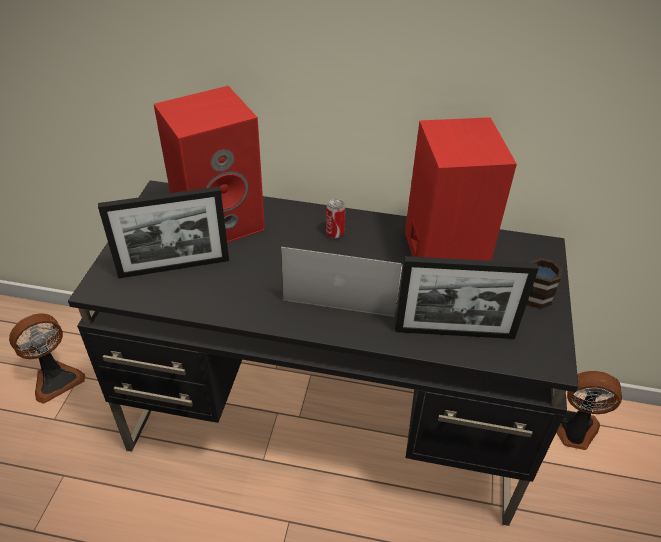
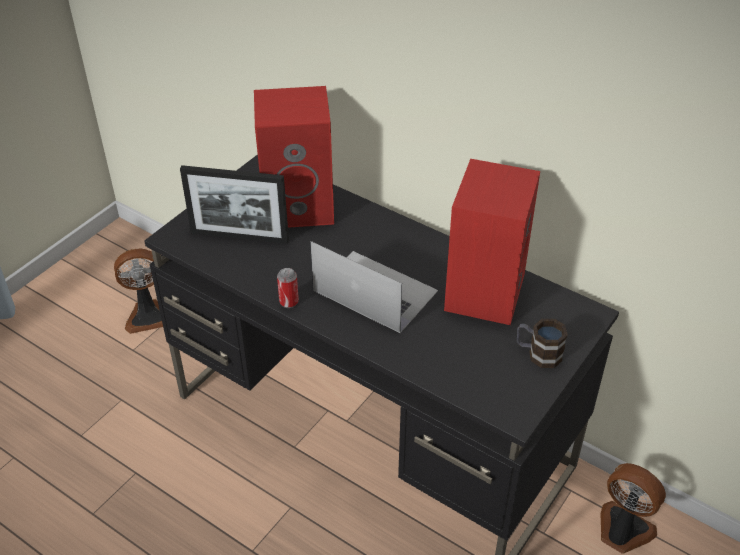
camera: 25 degrees right, 0 degrees up
(335, 233) = (395, 245): can -> can (289, 302)
(454, 332) = (444, 363): picture frame -> none

